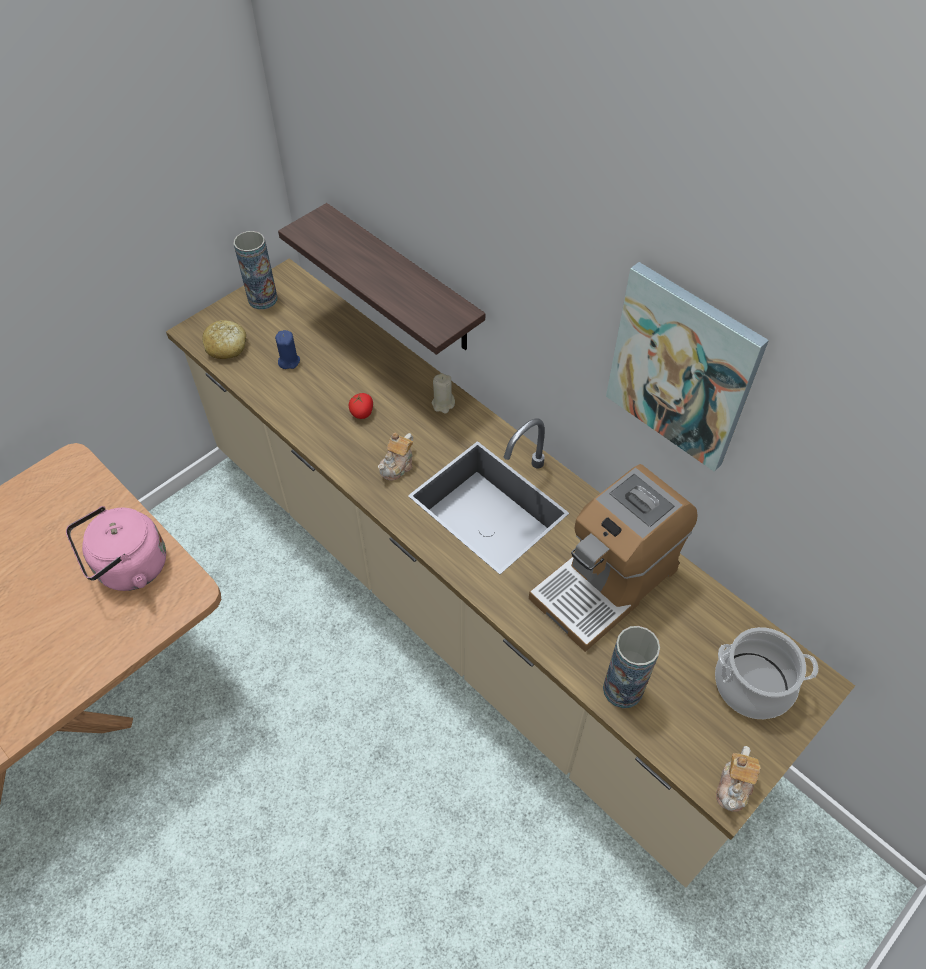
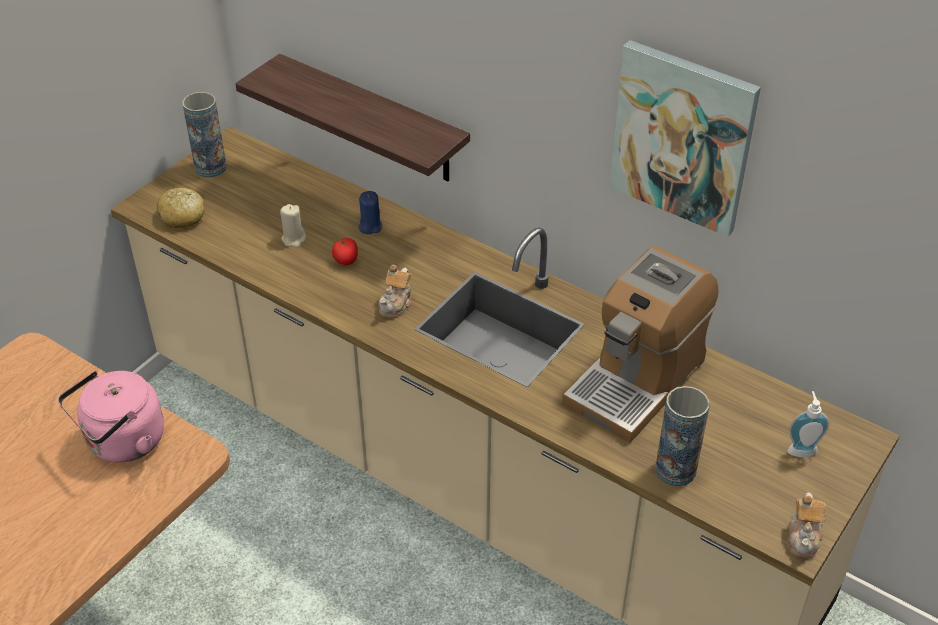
camera: 10 degrees left, 10 degrees down
(289, 361) = (254, 222): blue candle -> blue candle (370, 226)
(443, 404) = (430, 242): beige candle -> beige candle (294, 239)
(752, 685) = (801, 448): cooking pot -> soap dispenser

